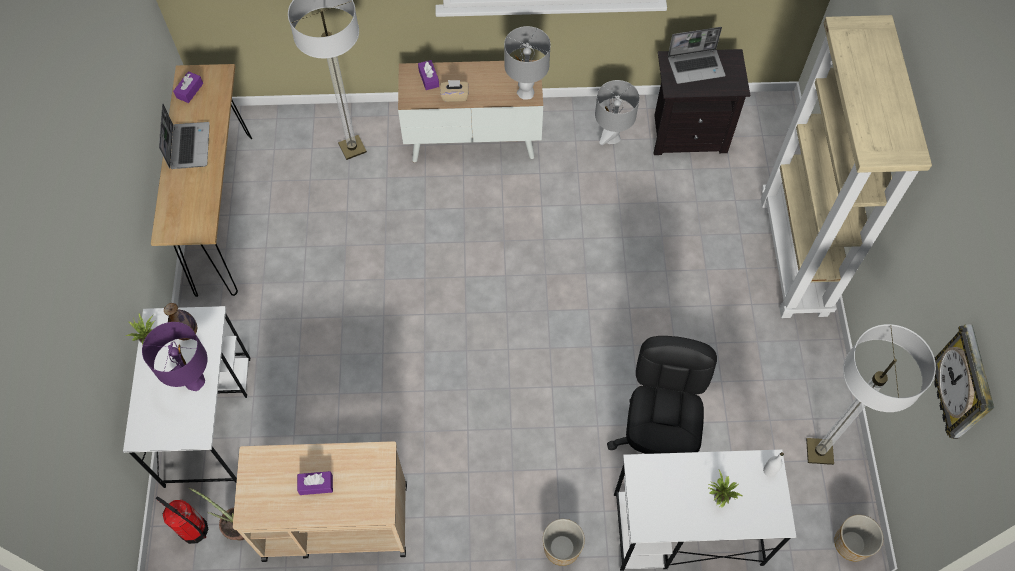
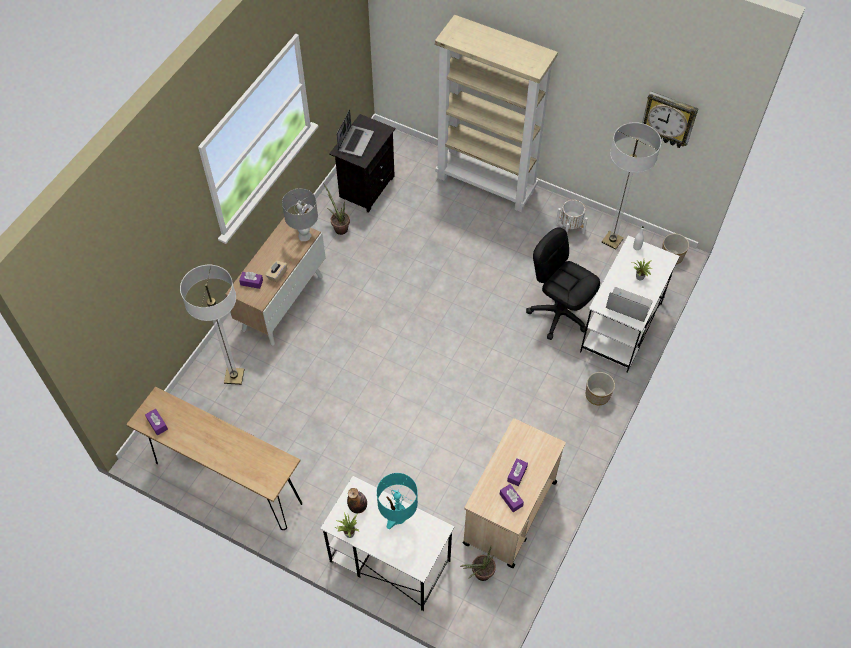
camera: 60 degrees left, 5 degrees down
(189, 146) = (206, 443): laptop -> laptop (628, 305)
(194, 381) = (398, 517): purple table lamp -> turquoise table lamp
(194, 530) = (466, 603): fire extinguisher -> none
(276, 496) = (511, 500): none -> purple tissue box
(612, 138) = (339, 227): grey table lamp -> potted plant
(800, 388) = (570, 228): none -> white planter

